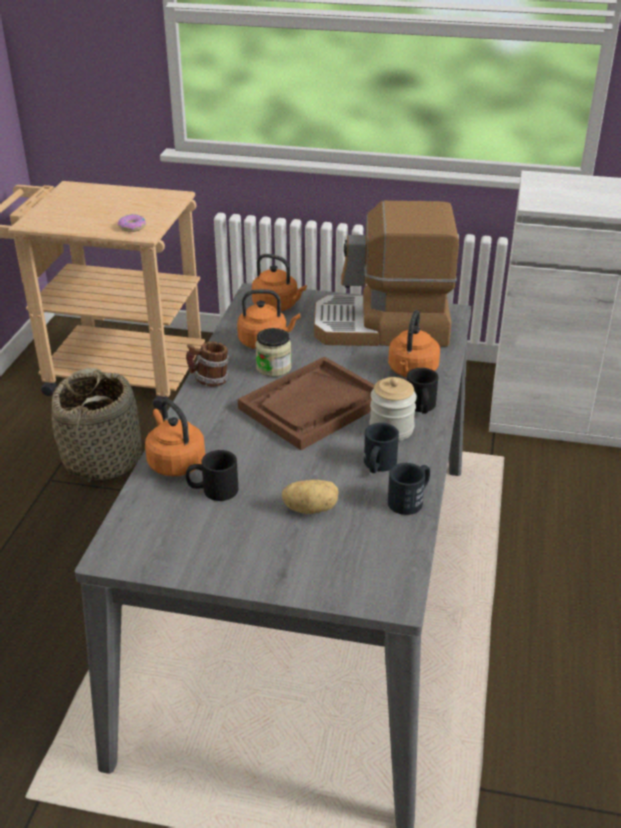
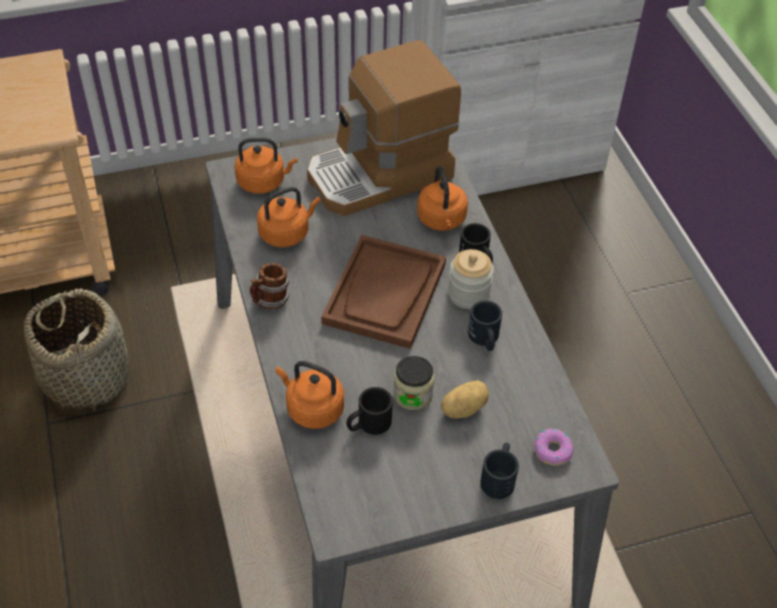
camera: 30 degrees left, 15 degrees up
(132, 227) = (36, 126): donut -> donut (553, 450)
(273, 368) = (317, 262): jar -> jar (412, 394)
(410, 499) = (533, 363): black mug -> black mug (499, 477)

